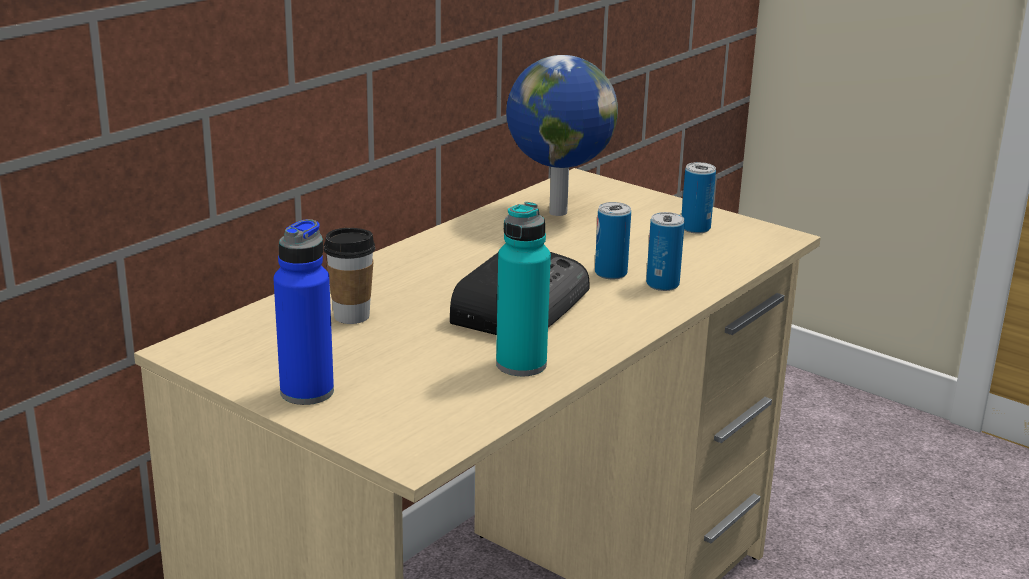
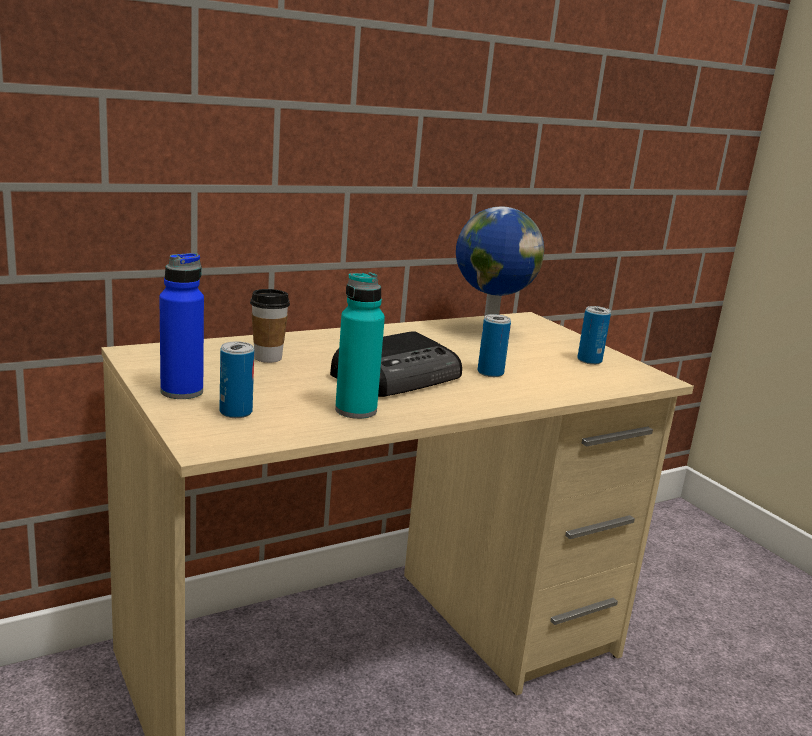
camera: 20 degrees right, 5 degrees down
(662, 284) = (525, 387): can -> can (236, 412)

